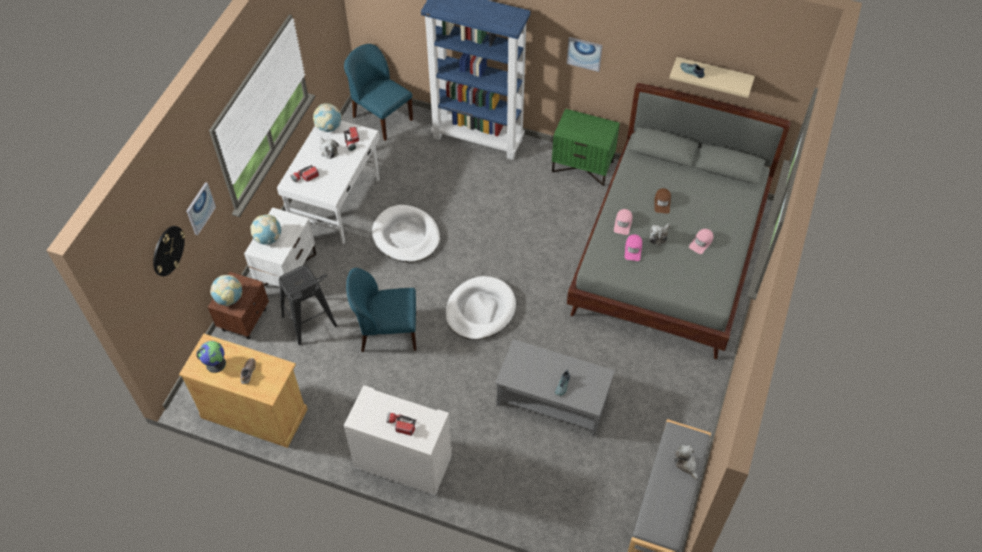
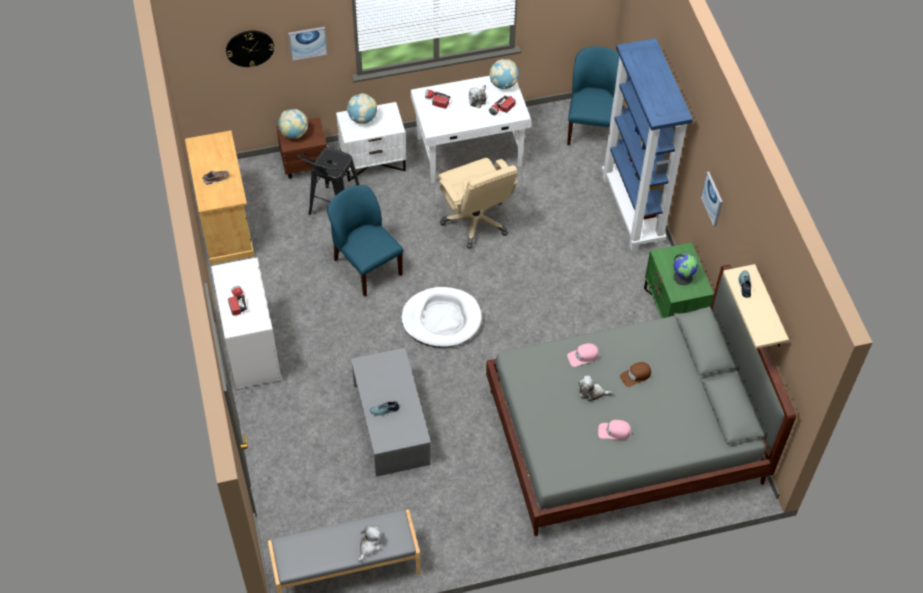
camera: 55 degrees right, 0 degrees up
(216, 363) = (209, 154): globe -> globe (683, 277)
(406, 236) = (476, 221): white dog bed -> beige office chair
(633, 249) = (558, 379): pink cap -> none

